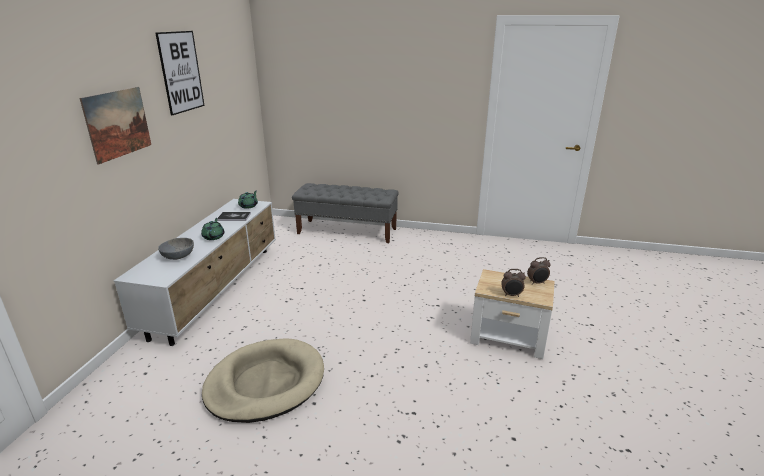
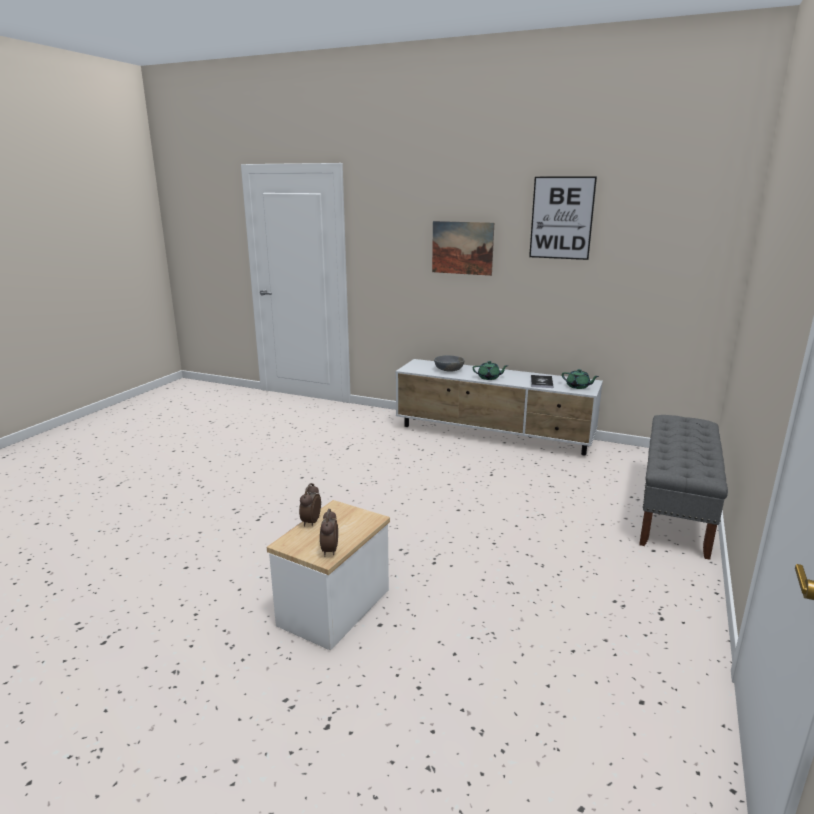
camera: 100 degrees right, 5 degrees down
(265, 383) = (338, 459): beige dog bed -> none

